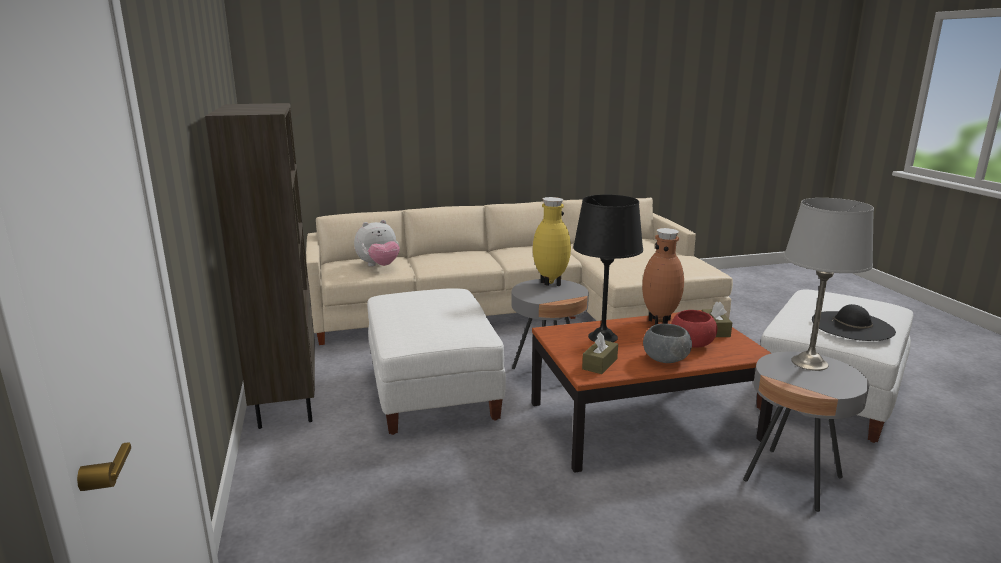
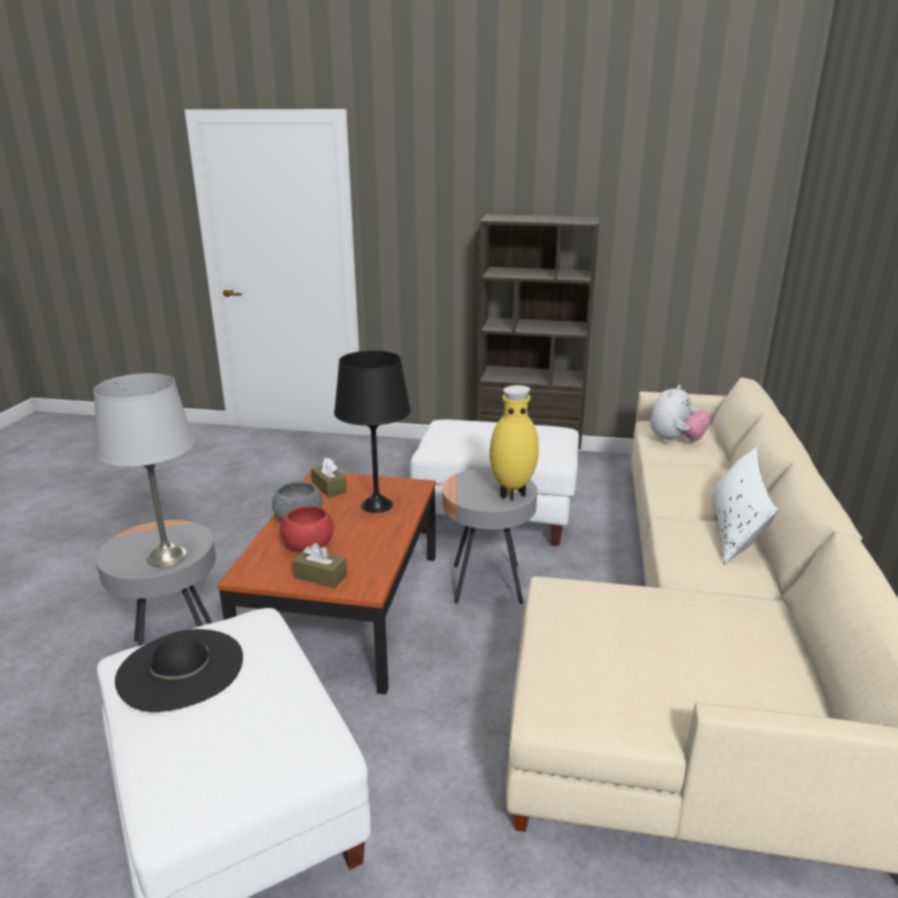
camera: 115 degrees right, 5 degrees up
(379, 266) = (675, 441): plush toy -> plush toy turned 135 degrees counterclockwise
(508, 249) = (736, 529): none -> white pillow
(660, 322) = (377, 550): brown vase -> none

